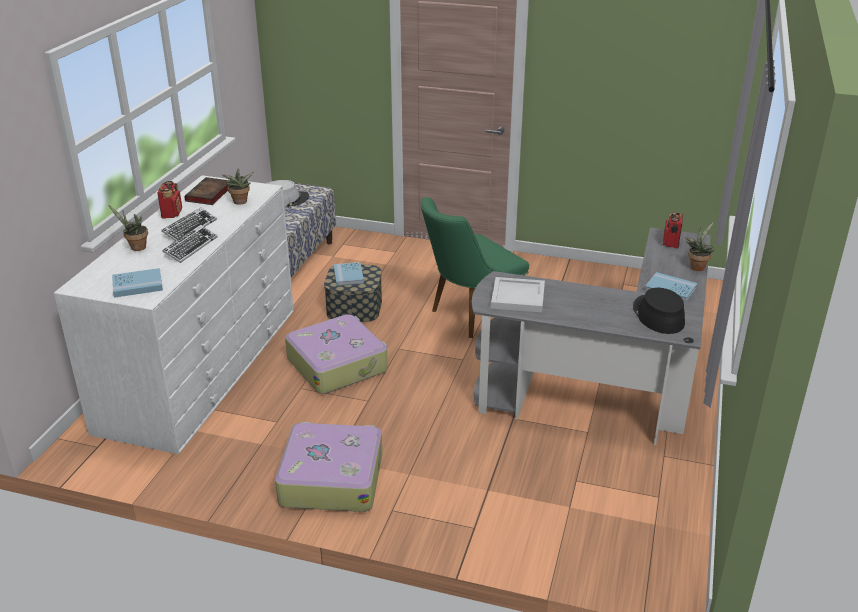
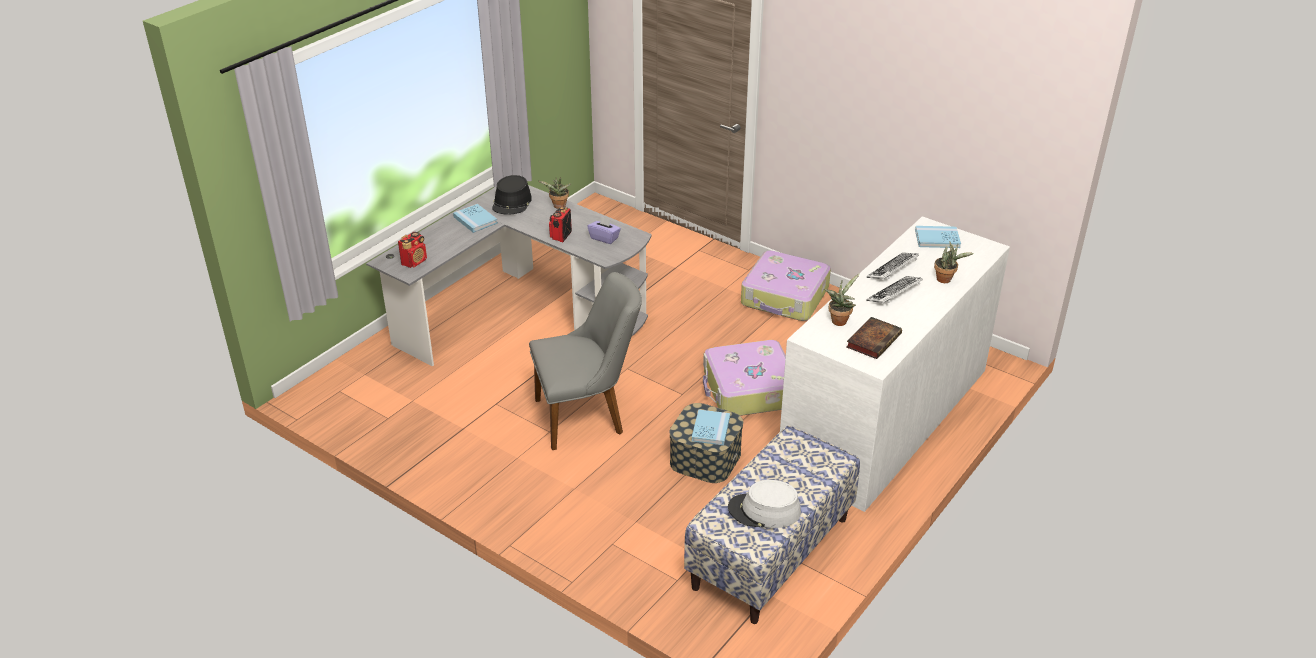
camera: 160 degrees left, 5 degrees up
(172, 213) = (914, 319): radio -> radio (560, 236)
(468, 316) = (588, 416): green chair -> grey chair
(519, 297) = (604, 238): white tray -> purple tissue box
(697, 266) = (425, 234): potted plant -> potted plant (558, 206)

